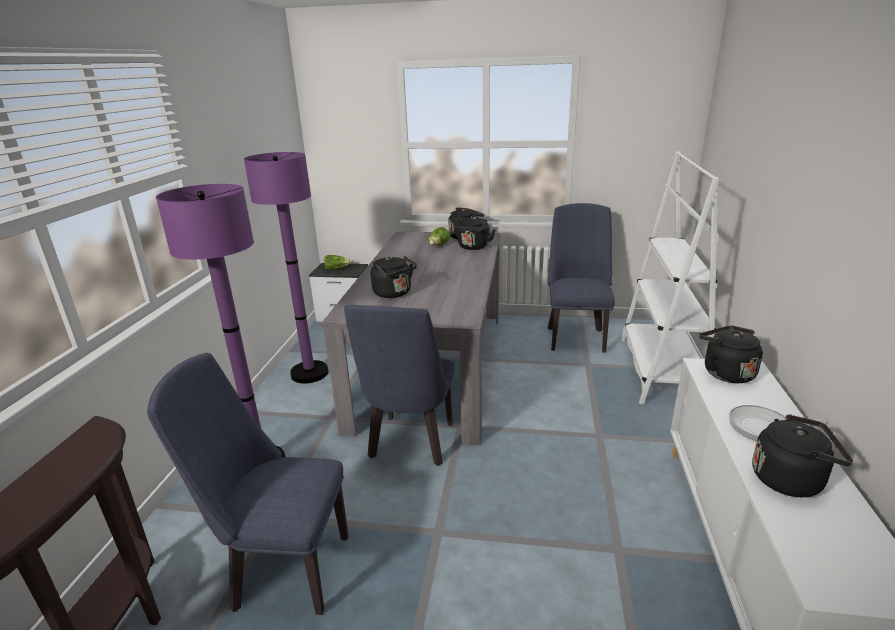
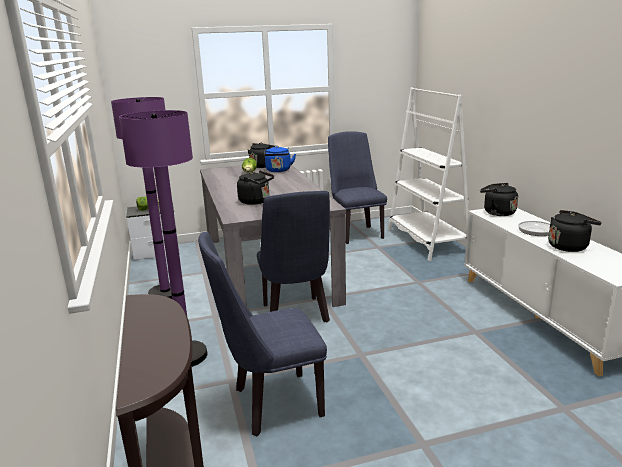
camera: 25 degrees left, 5 degrees down
(473, 247) = (278, 171): black kettle -> blue kettle

